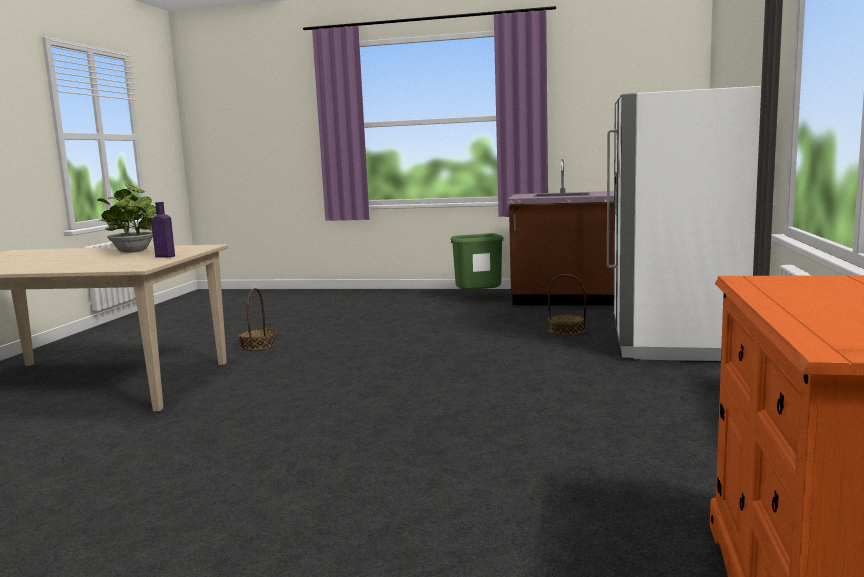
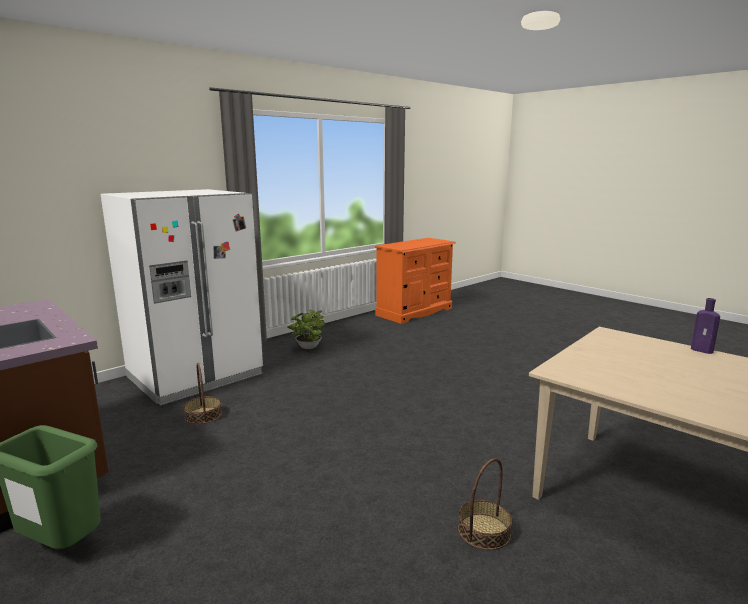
camera: 145 degrees left, 5 degrees up
(133, 251) = (647, 383): potted plant -> potted plant (307, 348)
(163, 256) = (596, 350): purple bottle -> purple bottle (703, 350)

